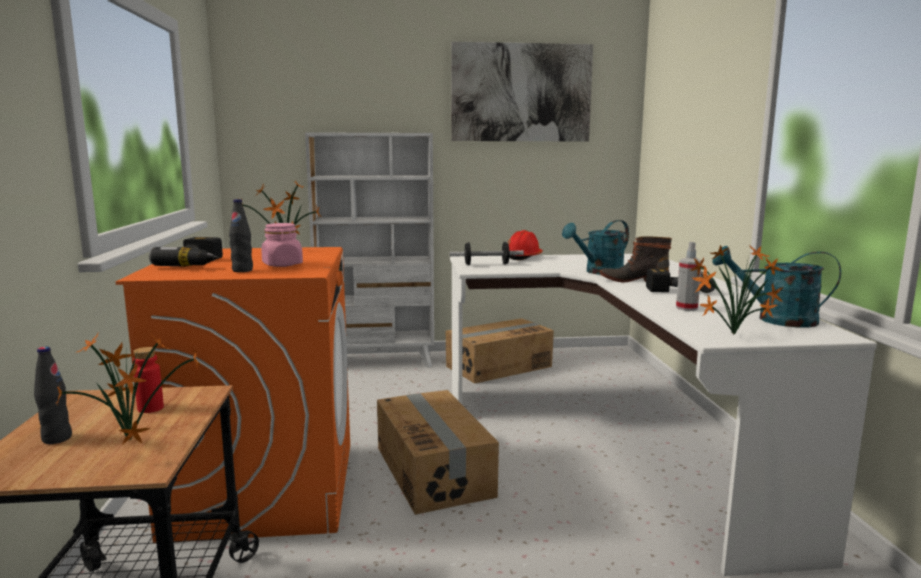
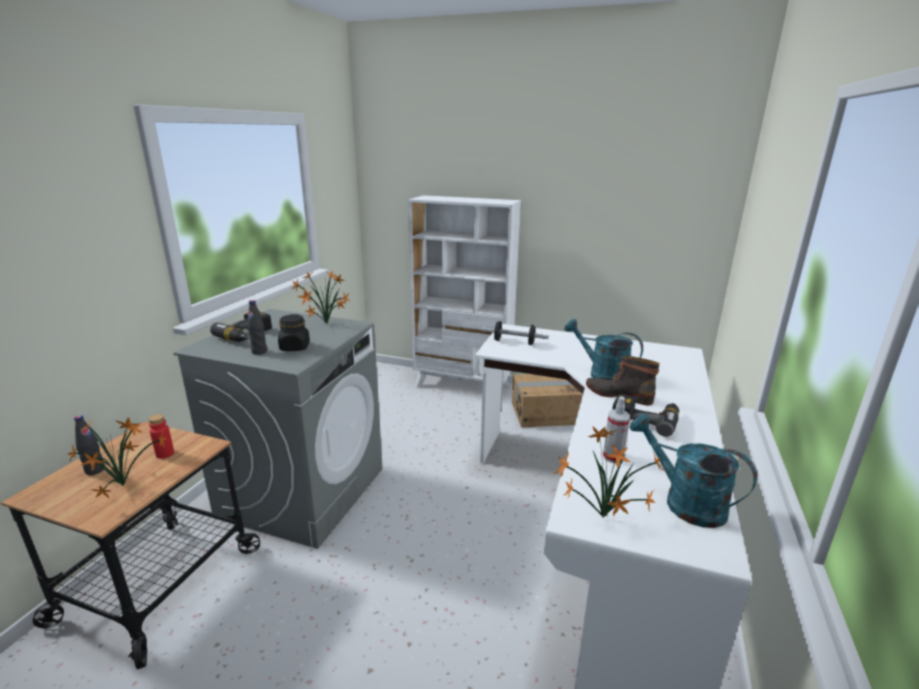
camera: 25 degrees right, 10 degrees up
(265, 488) = (303, 491): orange washing machine -> grey washing machine
(282, 265) = (295, 347): pink jar -> black jar
(434, 471) = (423, 512): cardboard box -> none
(521, 93) = (613, 163): picture -> none
(523, 257) = (560, 335): red hard hat -> none
(599, 272) = (601, 374): turquoise watering can -> turquoise watering can turned 45 degrees clockwise

